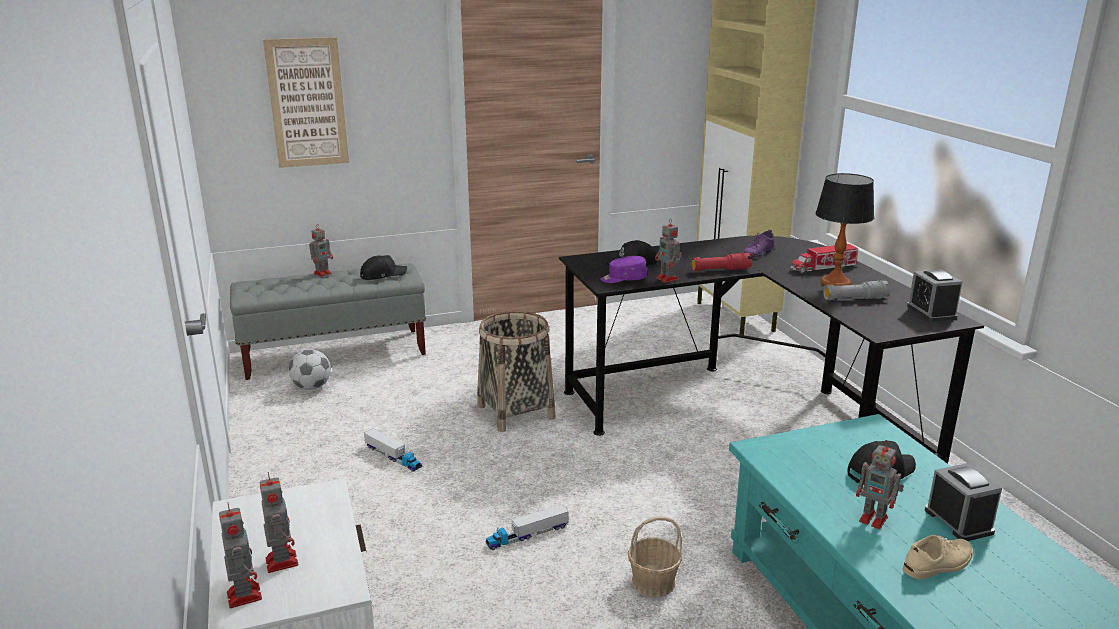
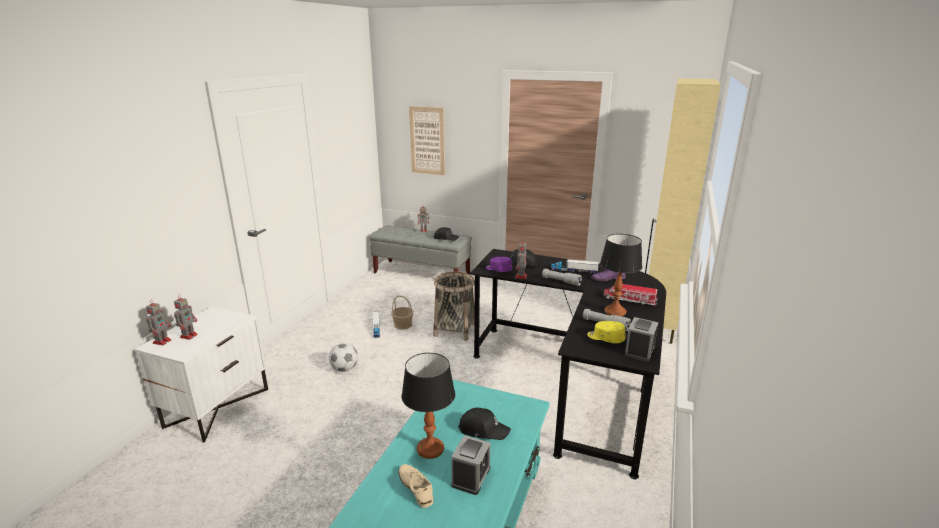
camera: 40 degrees right, 0 degrees up
(312, 387) = (392, 285): football -> football (345, 369)
(527, 535) = (373, 387): toy truck -> toy truck (574, 270)
(653, 582) = (388, 436): basket -> basket (403, 325)
(720, 270) = (561, 281): red flashlight -> grey flashlight
(875, 519) = (430, 449): toy robot -> table lamp
(882, 312) = (605, 338): none -> yellow cap
(938, 564) = (416, 487): beige shoe -> beige shoe turned 135 degrees counterclockwise

